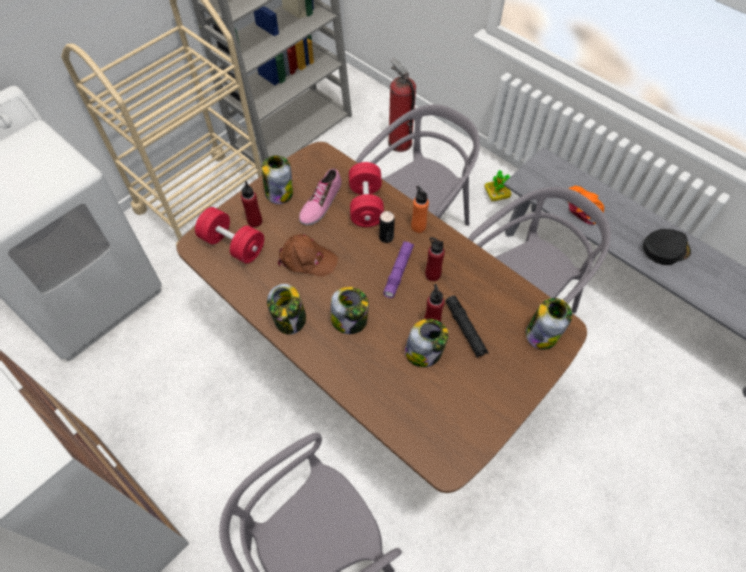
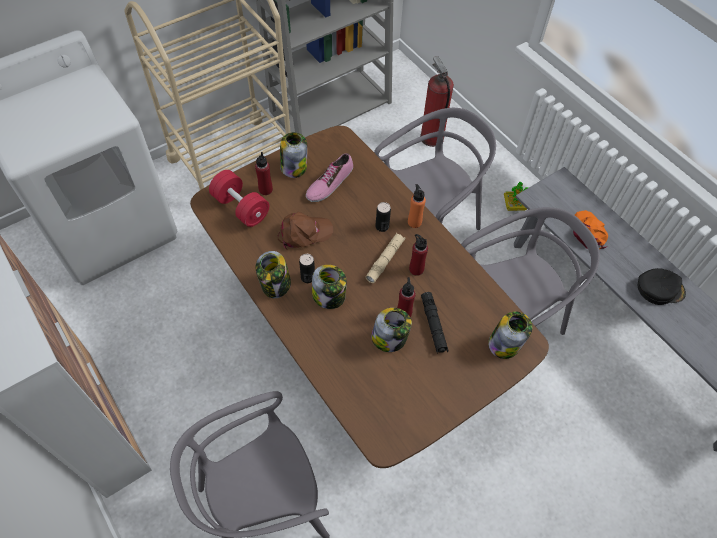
camera: 10 degrees right, 0 degrees up
(307, 259) = (304, 233): brown cap -> brown cap turned 45 degrees counterclockwise
(322, 305) = (308, 277): none -> can
(366, 205) = (371, 193): red dumbbell -> none
(398, 271) = (385, 260): purple flashlight -> beige flashlight

